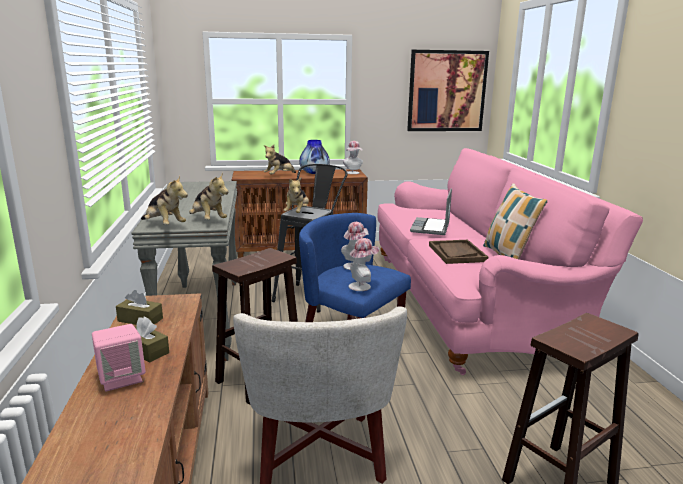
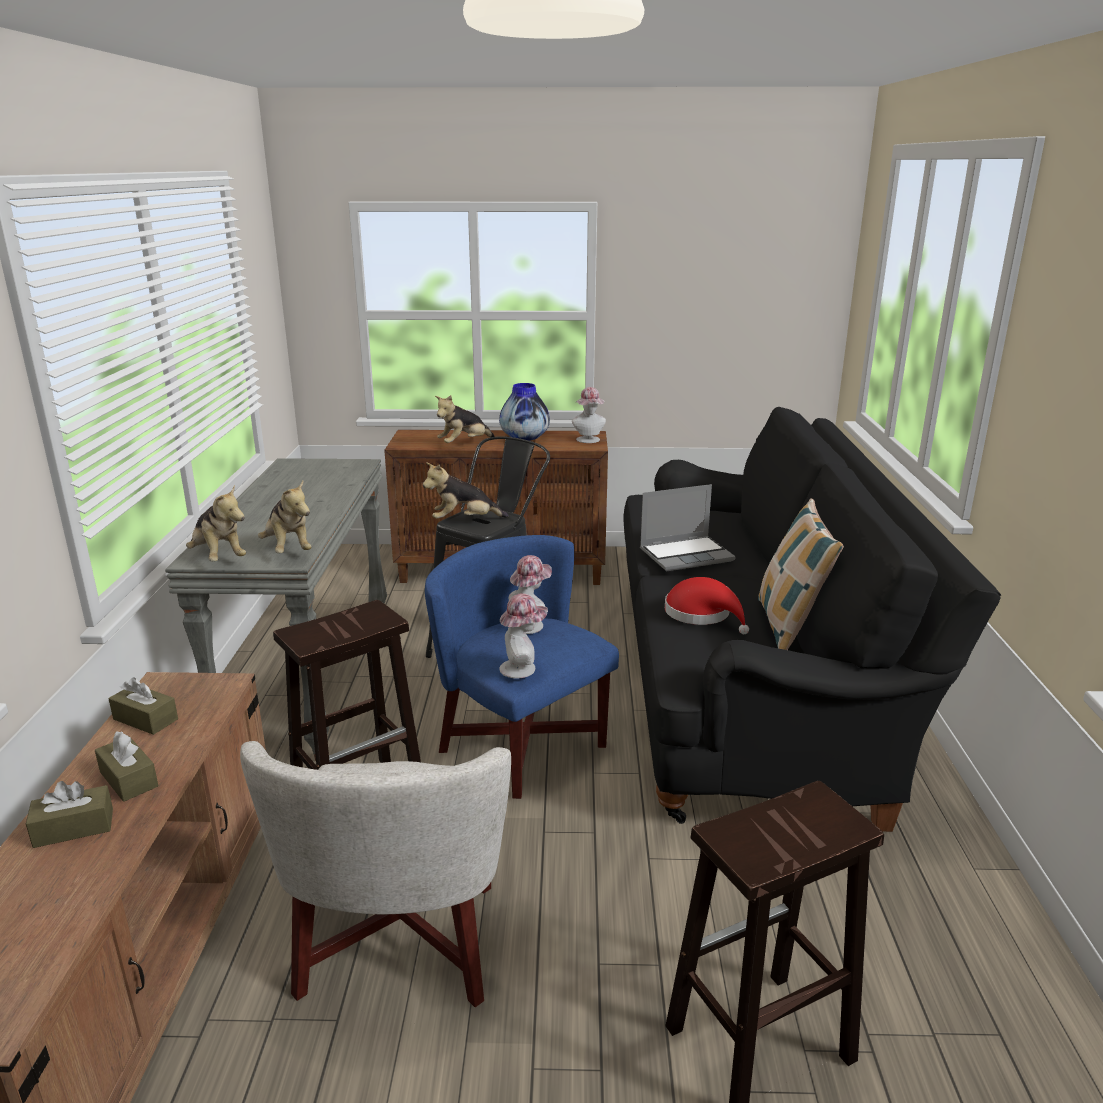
camera: 10 degrees right, 5 degrees up
(121, 378) = (74, 828): pink speaker -> brown tissue box
(297, 213) = (464, 521): plush toy -> plush toy turned 60 degrees clockwise
(431, 228) = (686, 555): laptop -> laptop turned 135 degrees counterclockwise
(447, 91) = (766, 297): picture -> none
(457, 253) = (702, 614): brown tray -> red hat
(468, 303) = (747, 684): pink sofa -> black sofa

